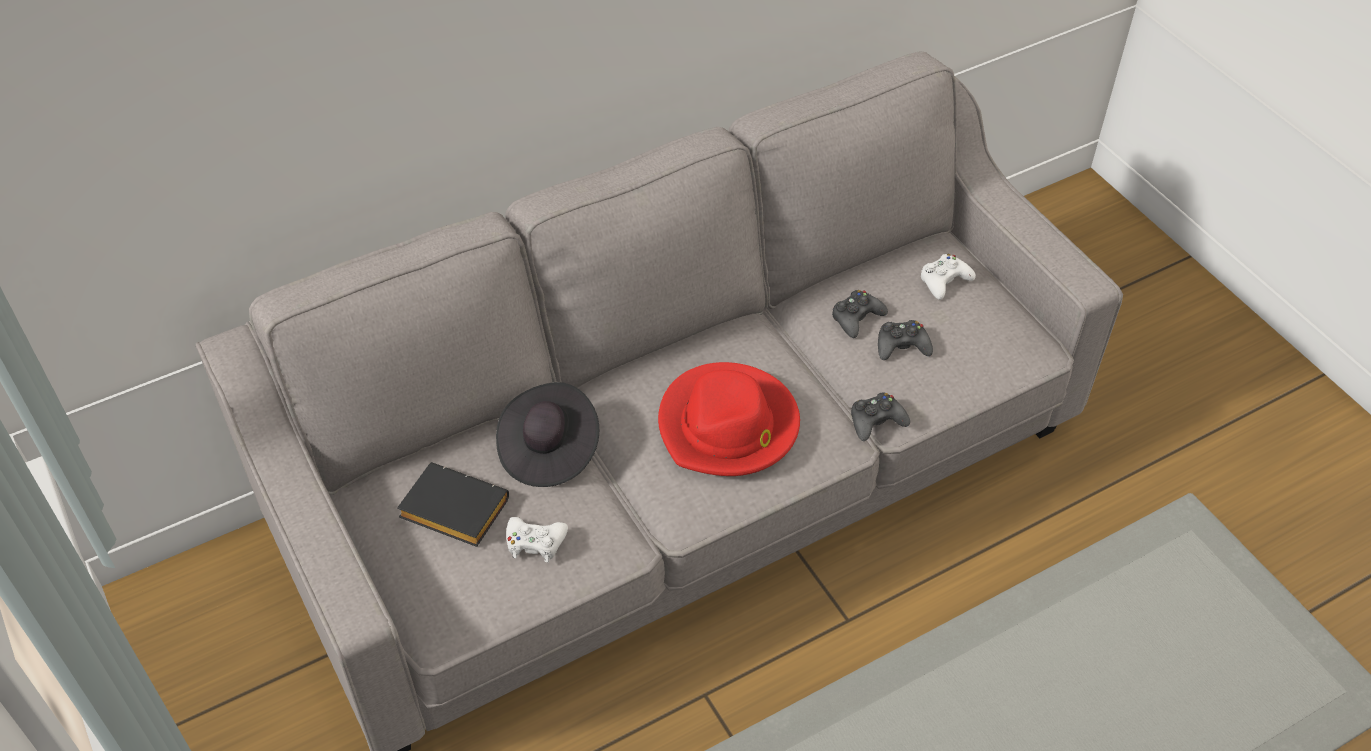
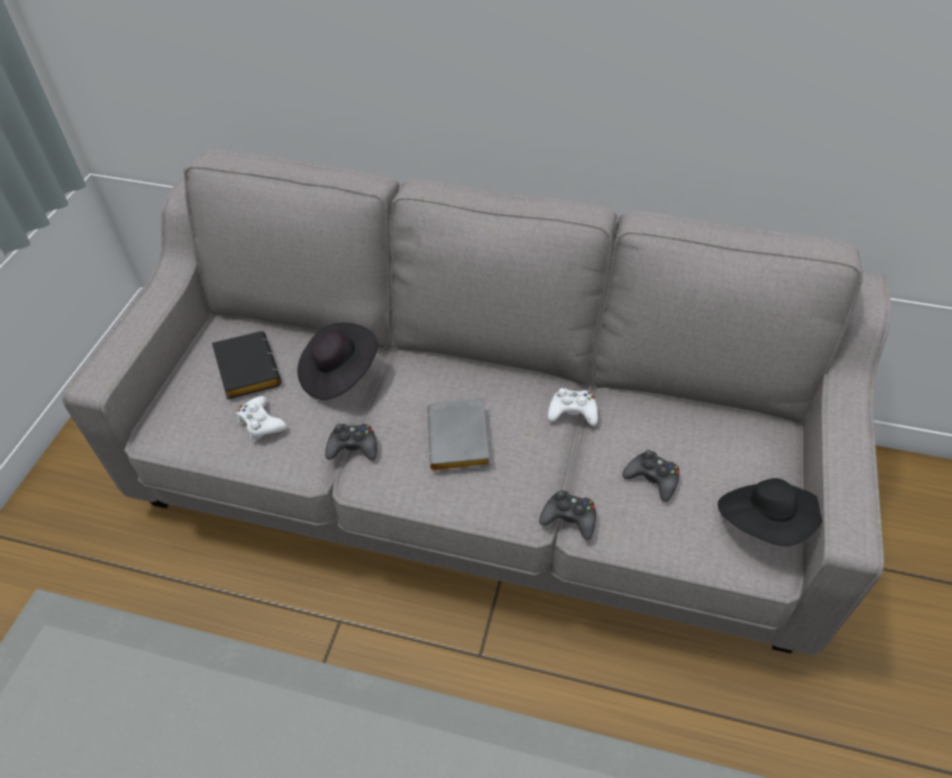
camera: 45 degrees right, 0 degrees up
(728, 426) = (461, 441): red hat -> grey book
(856, 318) = (641, 434): black game controller -> black game controller (353, 447)
(944, 281) = (745, 455): white game controller -> white game controller (572, 412)
(1007, 321) = (764, 523): none -> black hat

